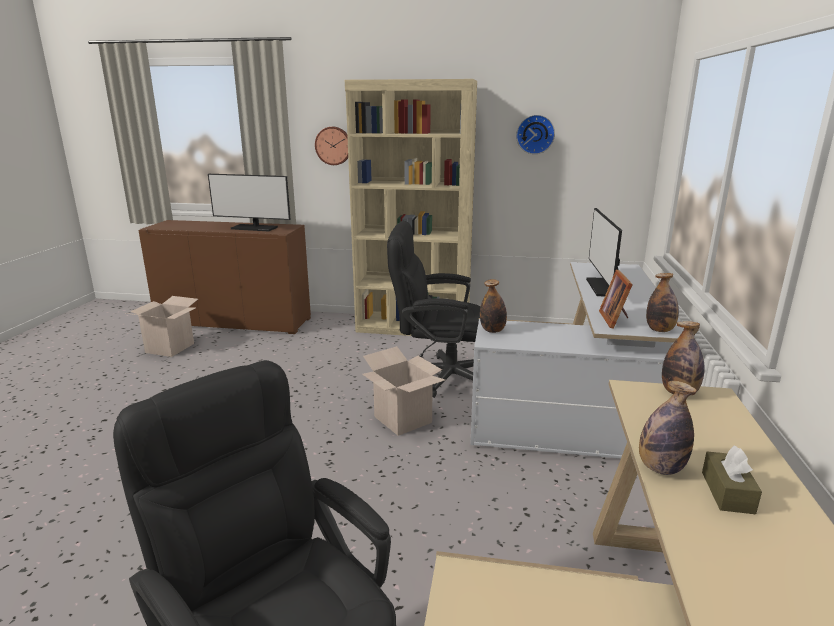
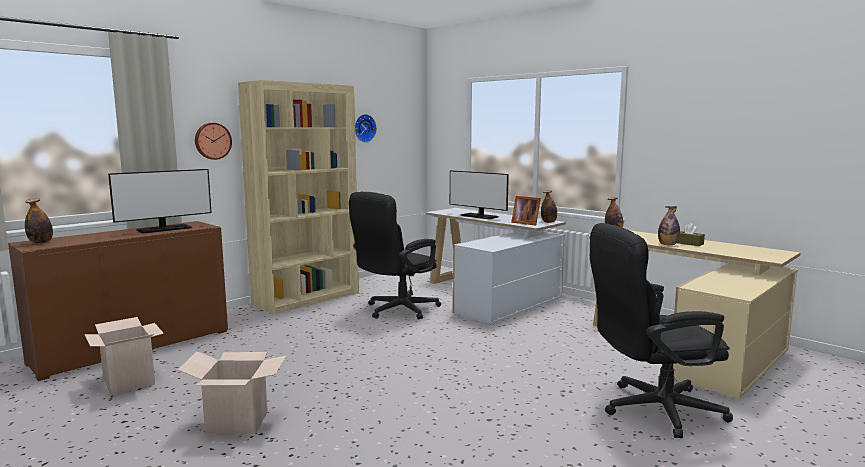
camera: 55 degrees left, 10 degrees down
(403, 419) = (434, 332): cardboard box -> cardboard box (237, 423)
(492, 330) = (477, 246): bottle -> bottle (41, 243)

